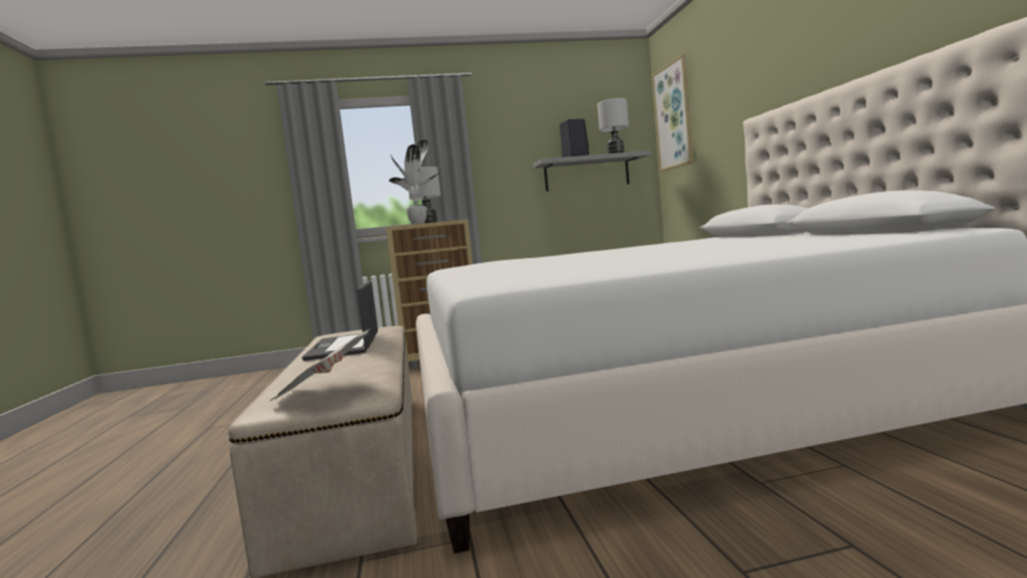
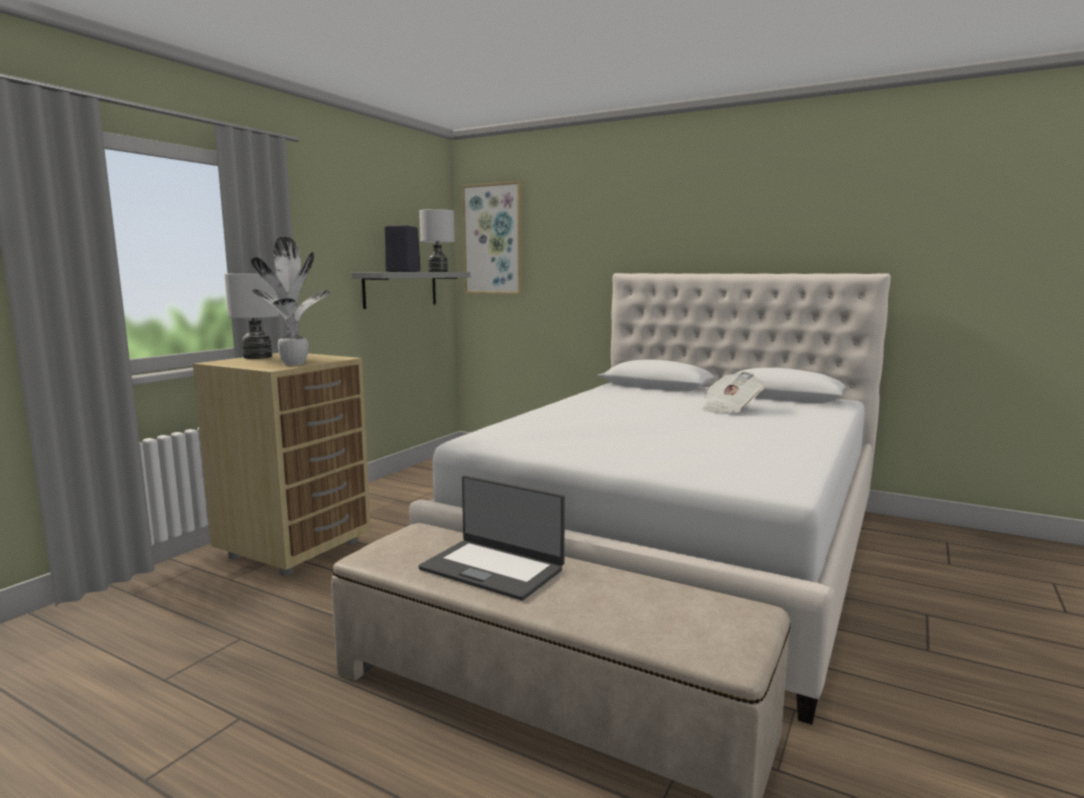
camera: 50 degrees left, 5 degrees up
(325, 393) = (721, 624): newspaper -> newspaper (729, 409)

